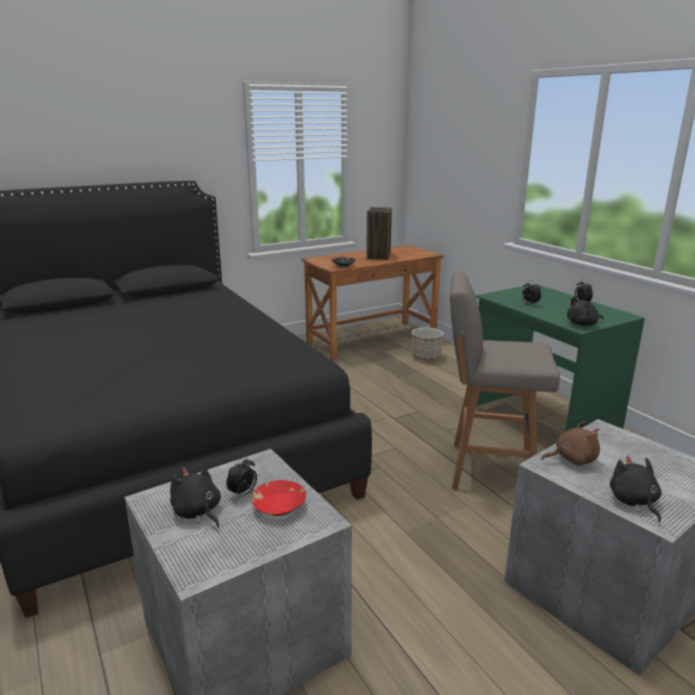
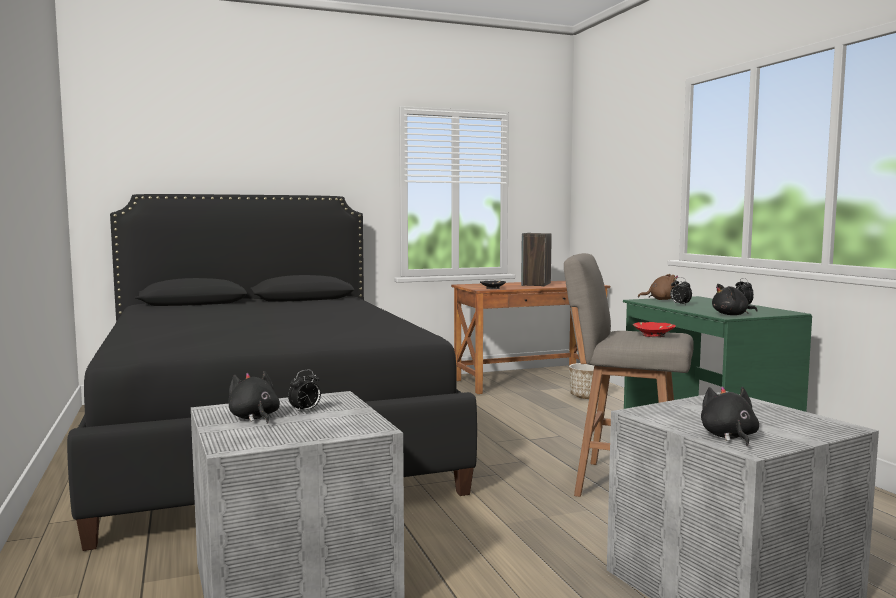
camera: 10 degrees right, 15 degrees down
(279, 506) = (336, 419): red bowl -> red bowl (653, 335)
(572, 459) = (675, 411): brown plush toy -> brown plush toy (661, 299)

